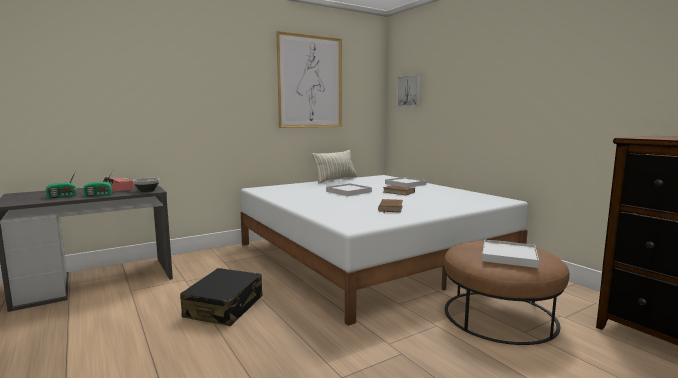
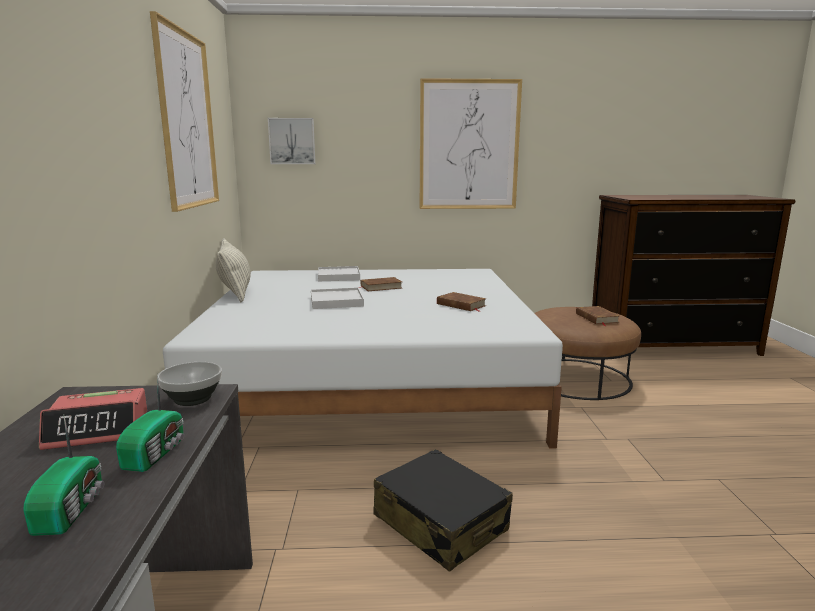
camera: 60 degrees left, 5 degrees up
(508, 256) = (596, 318): white tray -> brown book
(518, 86) = (469, 145): none -> picture

